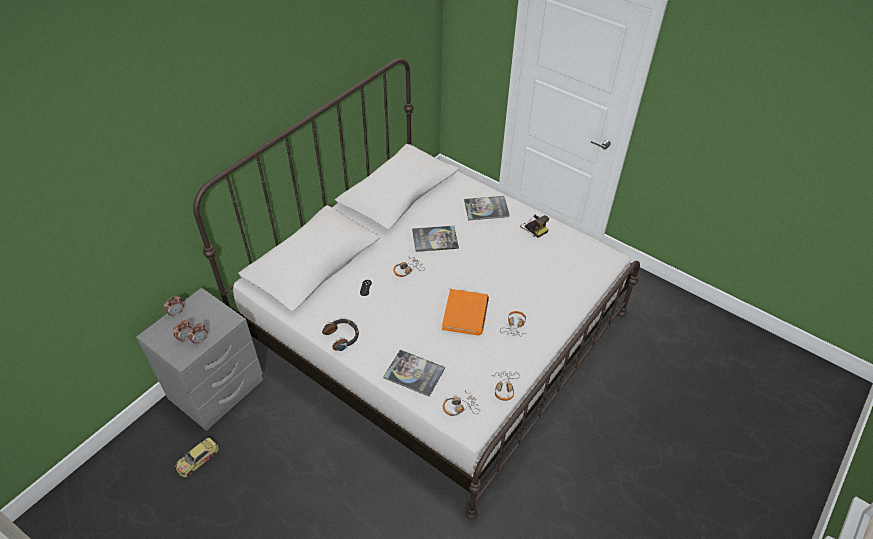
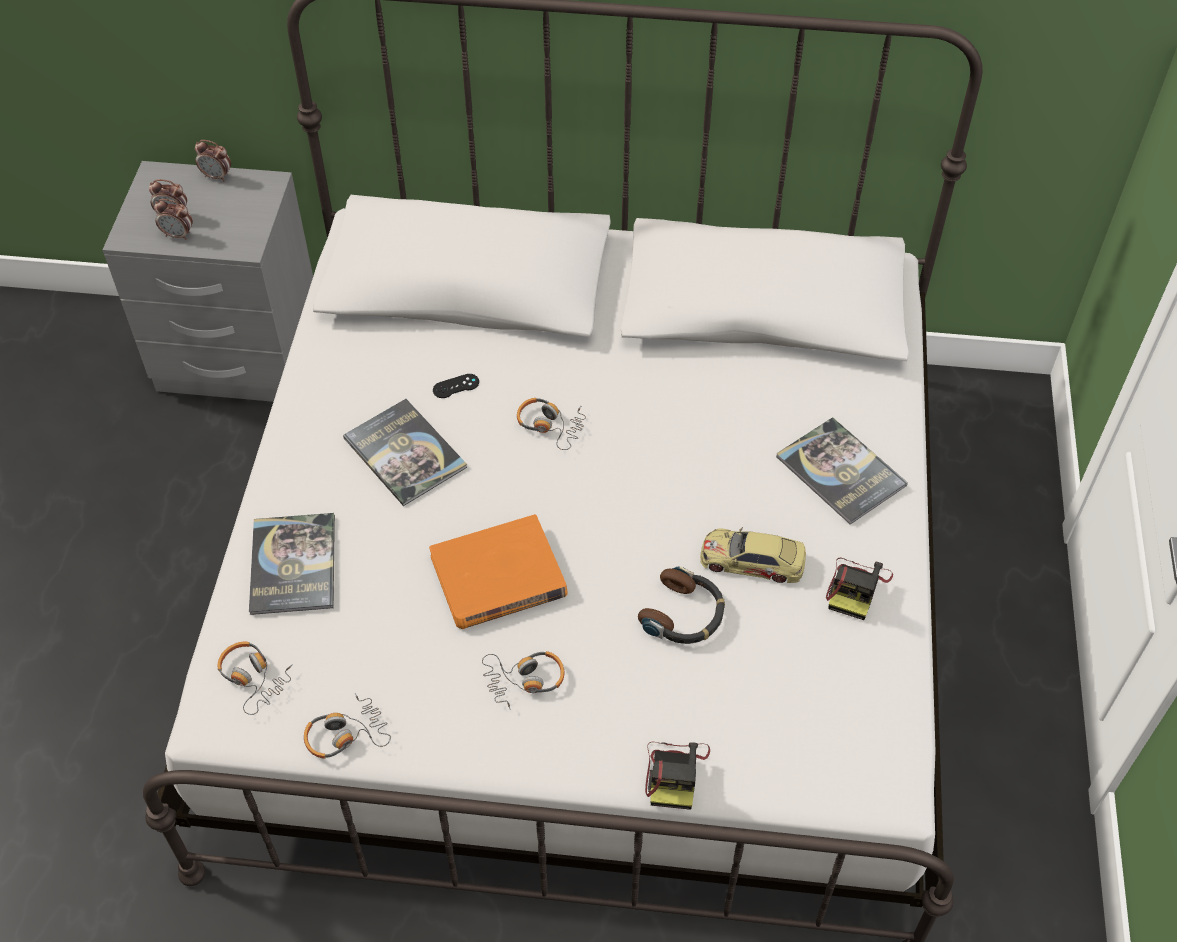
camera: 60 degrees right, 5 degrees up
(197, 459) = (100, 412): toy car -> toy car (752, 560)
(342, 336) = (315, 414): headphones -> headphones (684, 614)
(435, 239) = (671, 427): book -> book (405, 453)
(575, 303) = (675, 773): none -> camera

